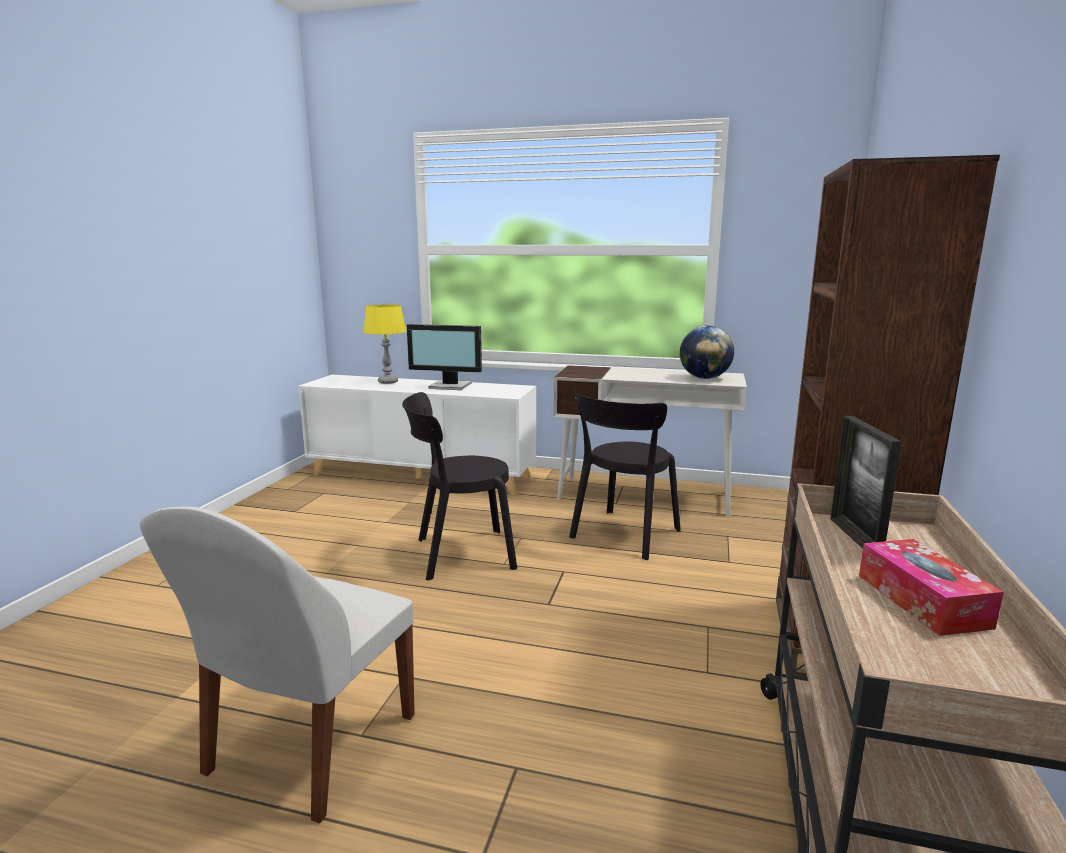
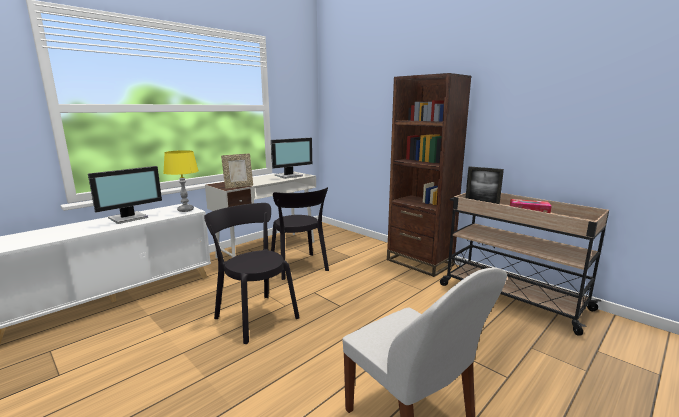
camera: 60 degrees left, 0 degrees up
(387, 382) = (59, 230): yellow table lamp -> yellow table lamp (185, 210)
(459, 554) = (255, 316): black chair -> black chair turned 120 degrees clockwise
(585, 376) = (239, 186): none -> picture frame
(704, 378) = (289, 176): globe -> monitor

